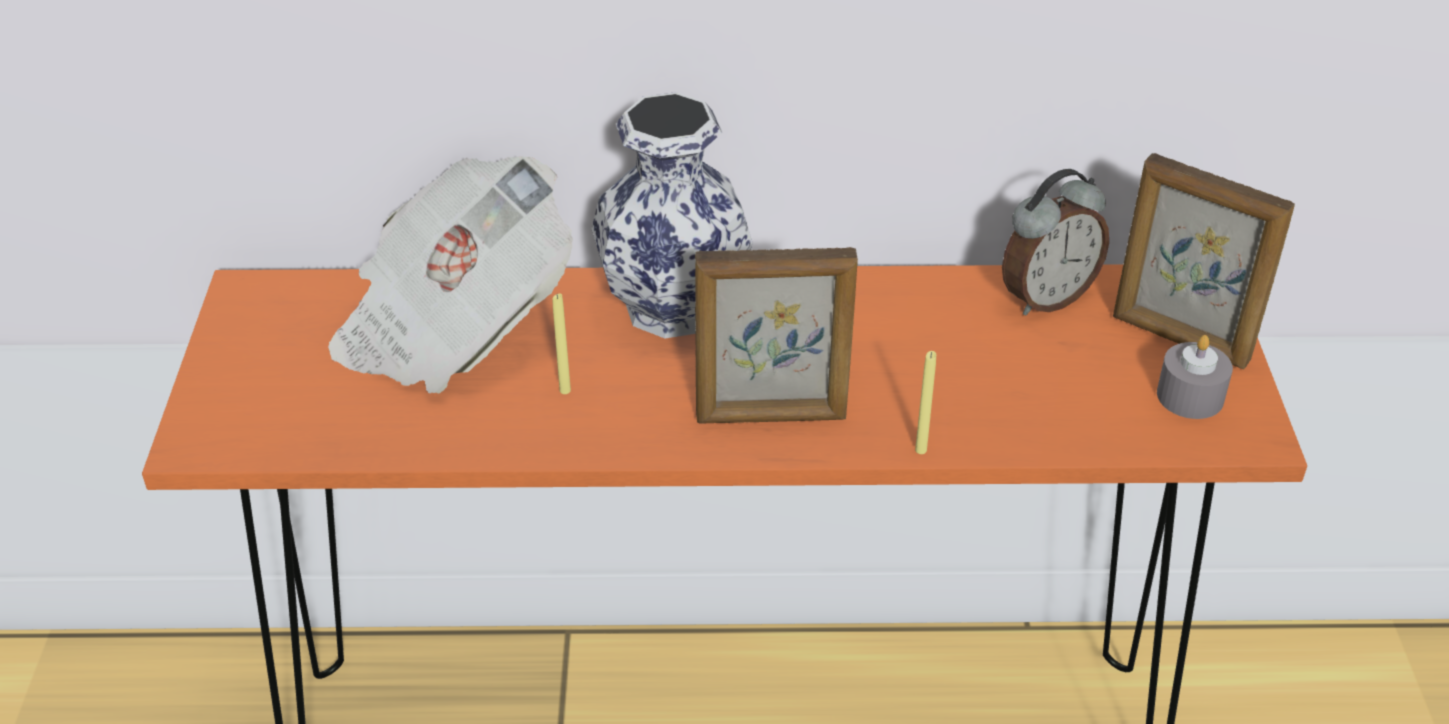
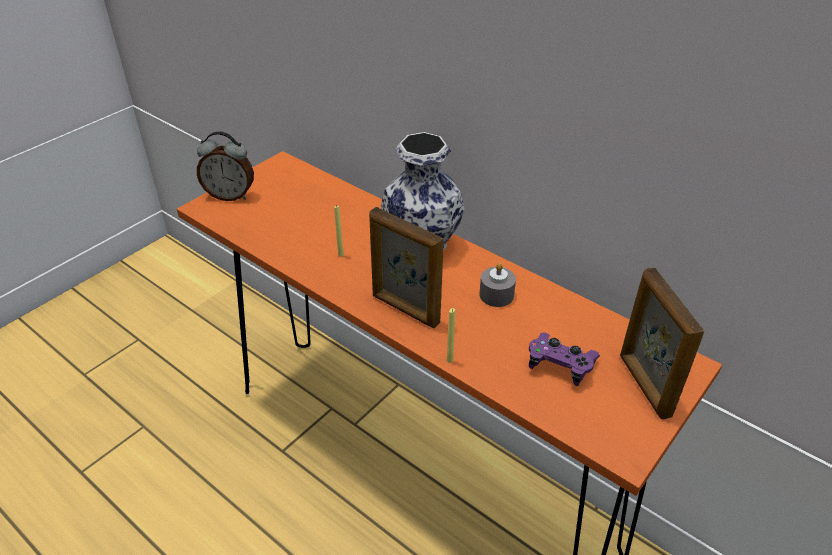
camera: 40 degrees right, 0 degrees up
(453, 325) = (333, 209): newspaper -> none
(1045, 298) = (596, 327): alarm clock -> alarm clock (230, 195)
(1062, 373) = (560, 366): none -> purple game controller
(1190, 396) = (614, 415): grey candle -> grey candle (496, 295)

